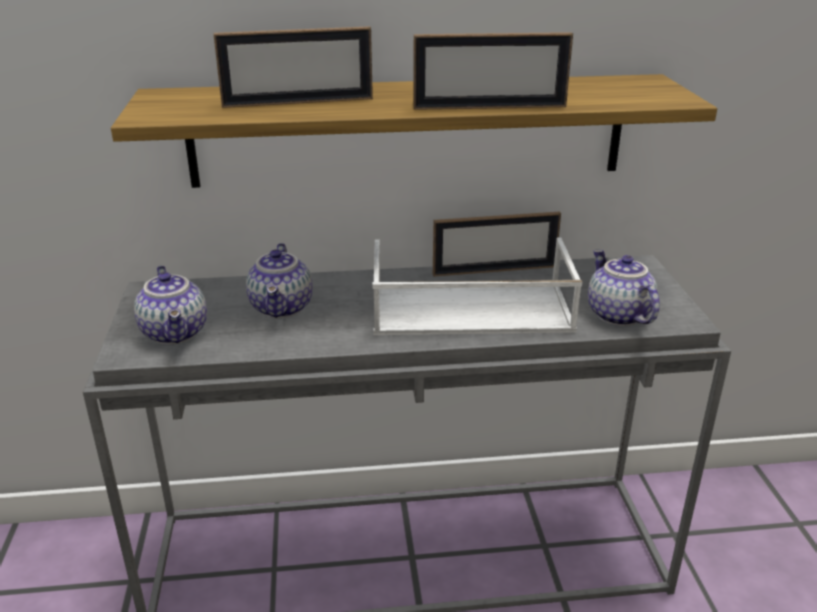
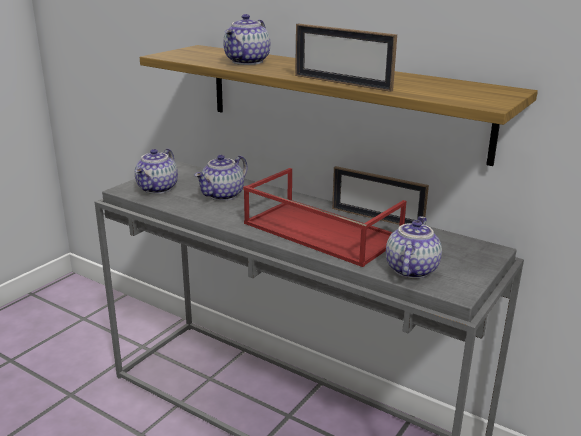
camera: 40 degrees right, 5 degrees down
(298, 102) = (248, 62): picture frame -> teapot
(468, 309) = (319, 231): white tray -> red tray

